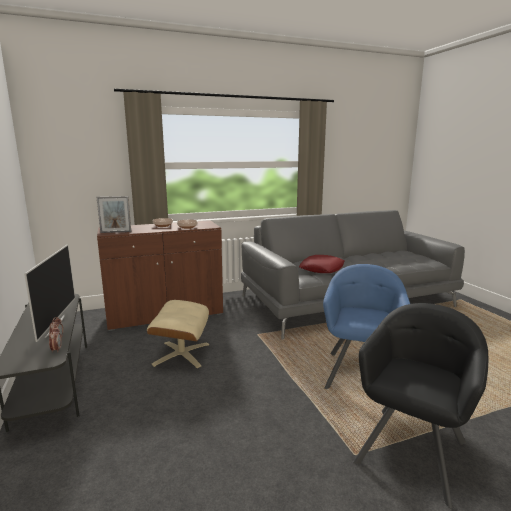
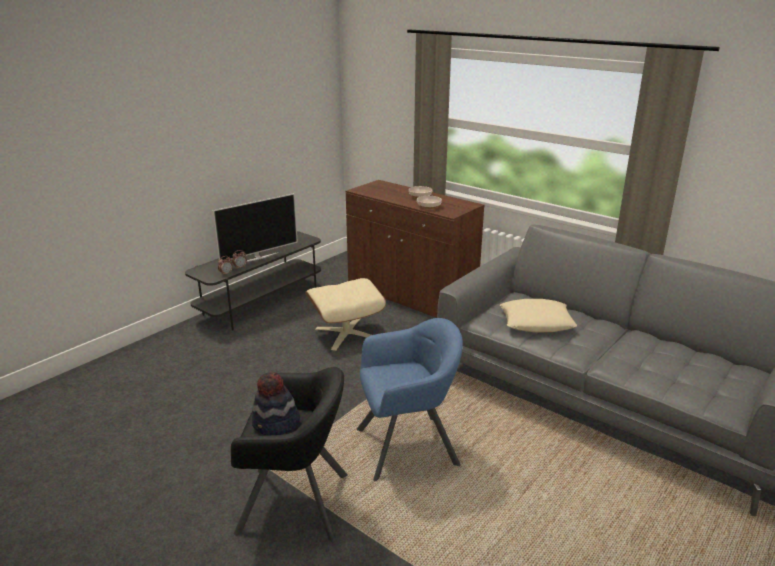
camera: 60 degrees right, 10 degrees up
(116, 232) = (368, 191): picture frame -> none
(322, 268) = (536, 322): red pillow -> beige pillow
(413, 377) = (276, 424): none -> hat

